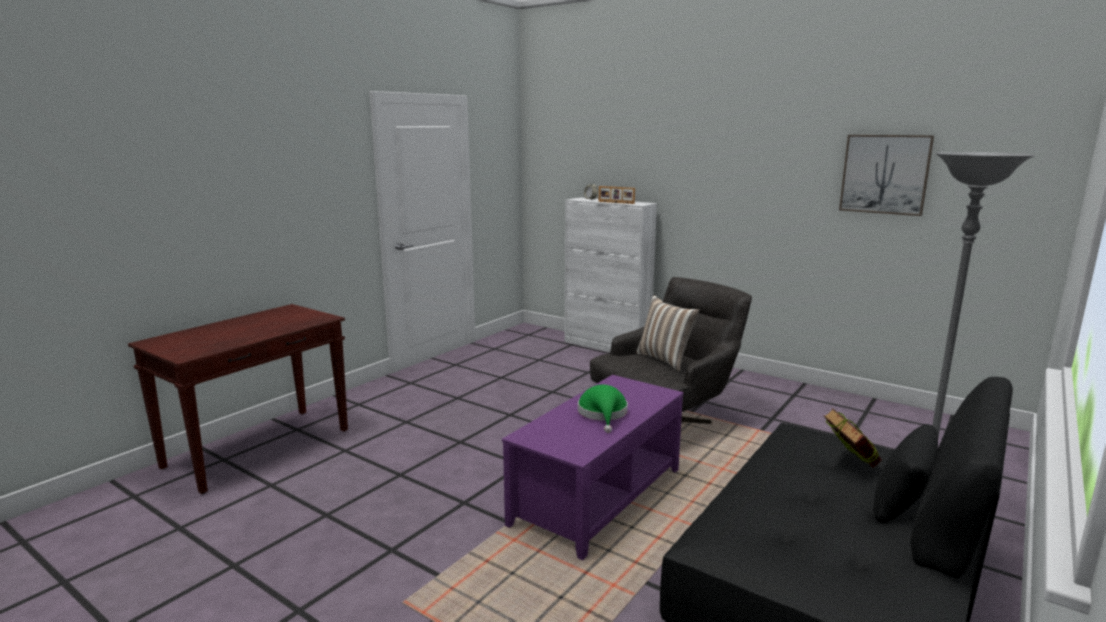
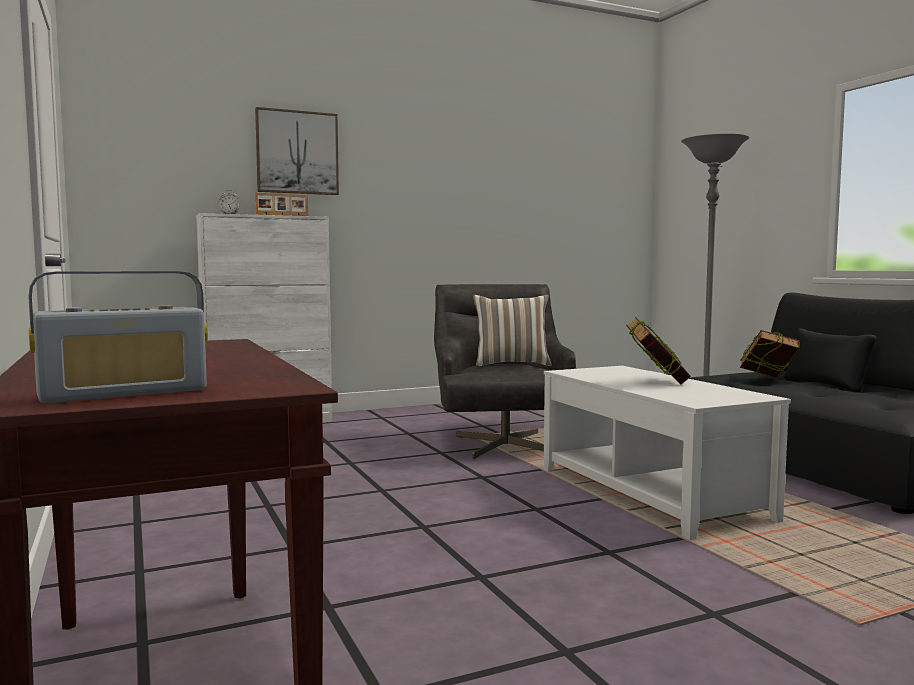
camera: 60 degrees left, 10 degrees down
(170, 344) = (124, 393): none -> radio
(598, 497) = (650, 494): purple coffee table -> white coffee table
(603, 414) = (656, 382): green hat -> book
(885, 174) = (540, 183): picture -> picture (297, 152)

